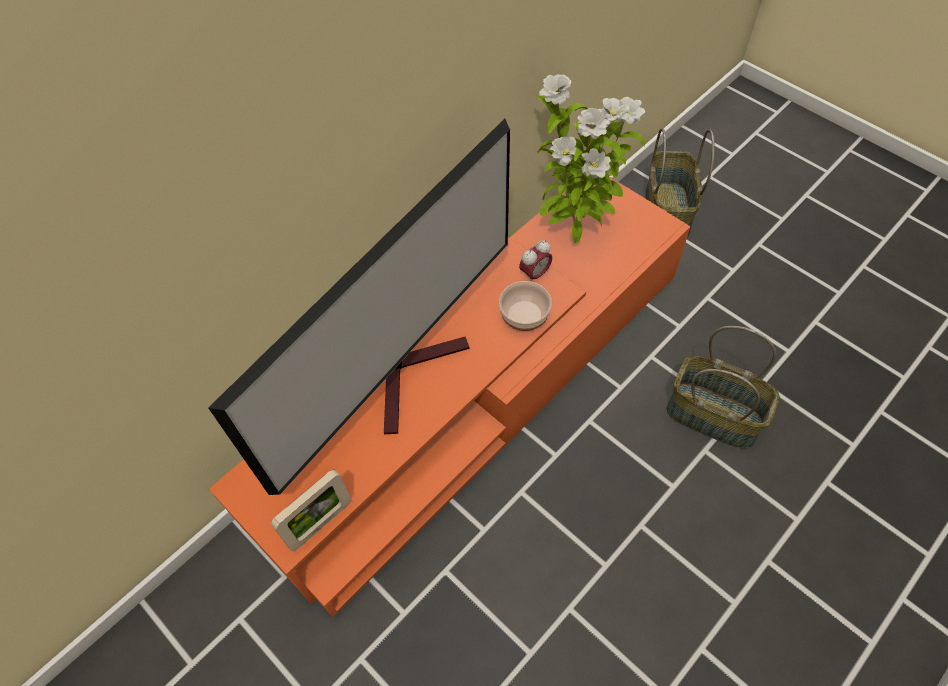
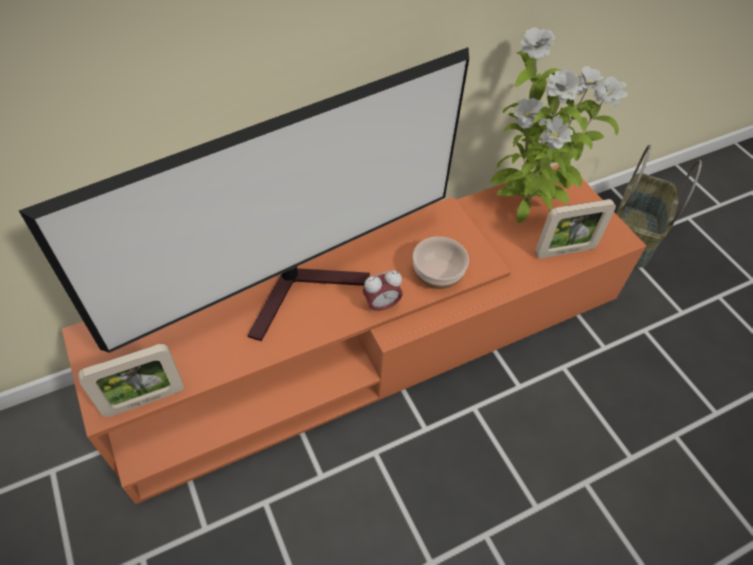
camera: 15 degrees right, 5 degrees down
(535, 274) = (465, 239): alarm clock -> alarm clock (381, 305)
(624, 255) = (565, 251): none -> picture frame
(714, 415) = (609, 449): basket -> none

